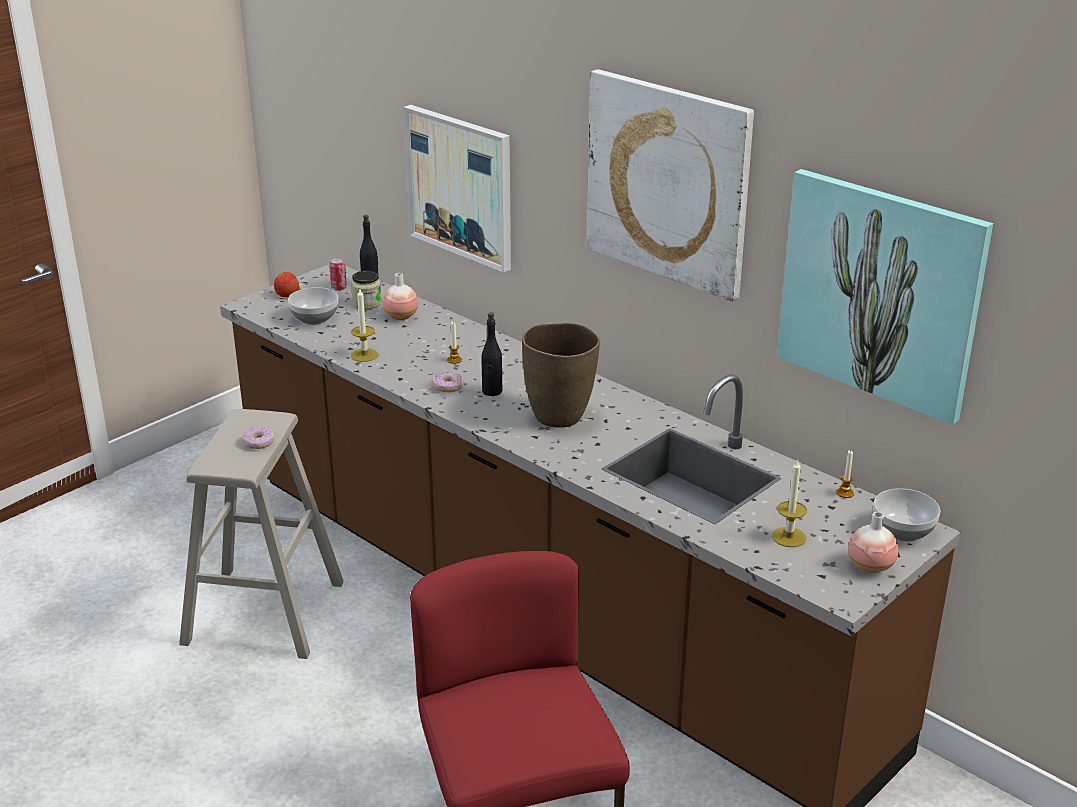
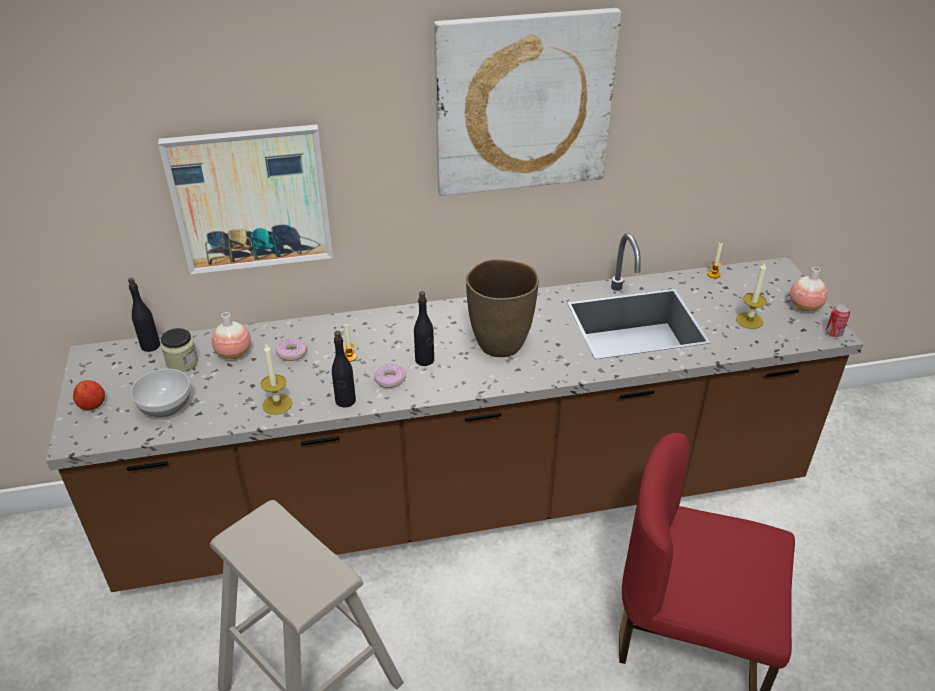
camera: 55 degrees left, 10 degrees up
(259, 442) = (296, 547): donut -> donut (292, 353)
(339, 288) = (127, 366): can -> can (833, 333)
(400, 379) = (345, 401): none -> black bottle
(879, 293) = (728, 119): picture -> none
(902, 531) = (773, 276): bowl -> none

